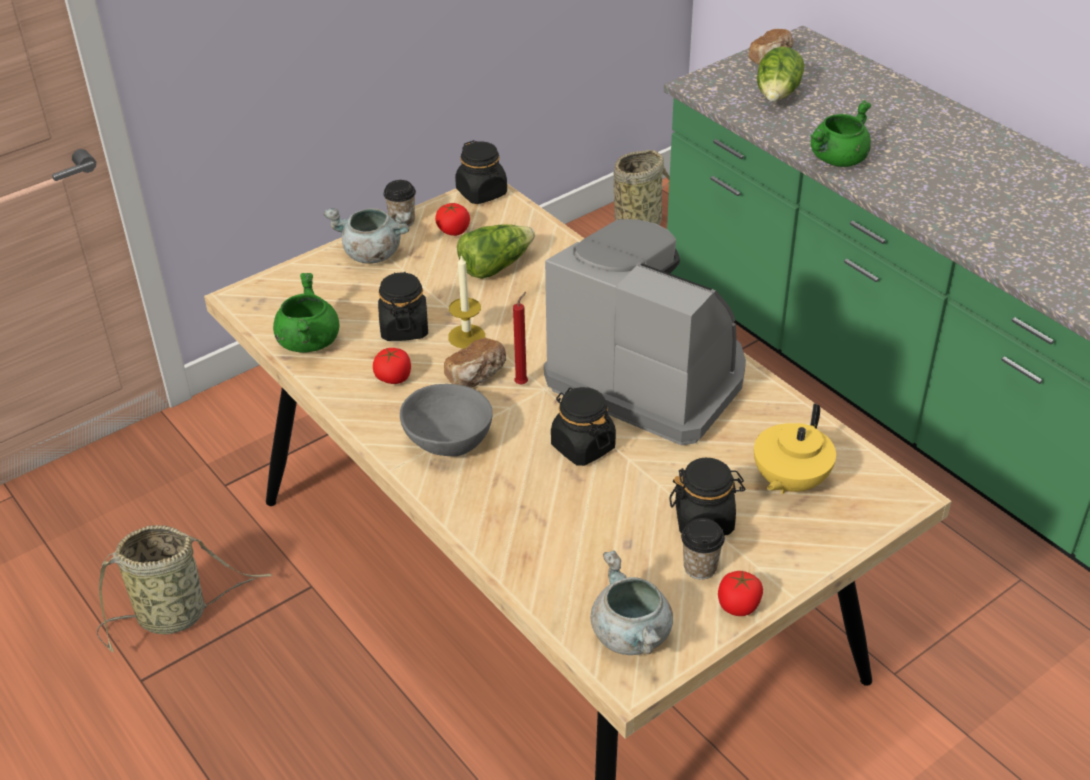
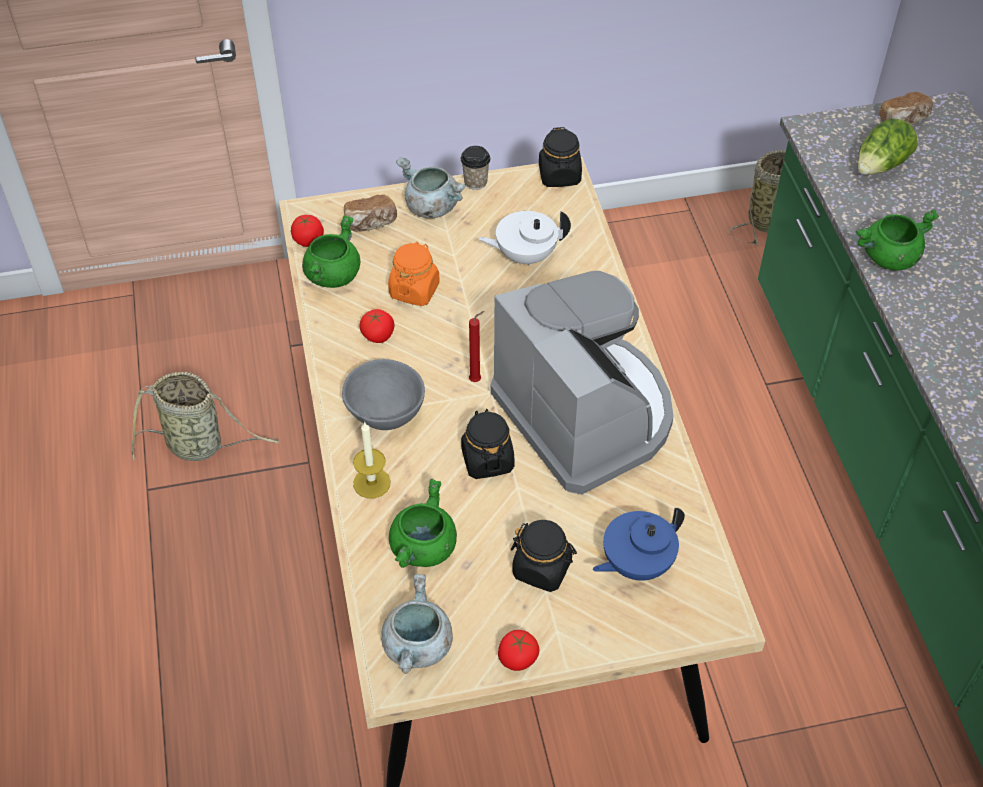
camera: 25 degrees right, 10 degrees up
(404, 328) = (414, 290): black jar -> orange jar
(453, 231) = (512, 207): tomato -> tomato (308, 240)
(466, 336) = (459, 317): candle -> candle (371, 483)
(477, 376) = (444, 359): bread -> bread (371, 223)
(495, 266) = (525, 255): lettuce -> white teapot
(575, 546) = (424, 549): none -> green cooking pot
(700, 567) = (510, 611): cup -> none
(789, 481) = (636, 563): yellow teapot -> blue teapot

